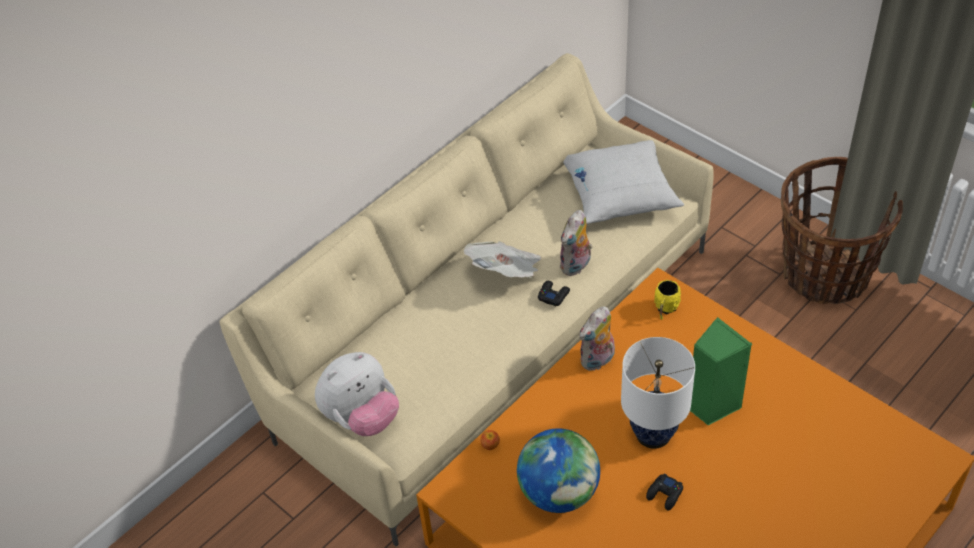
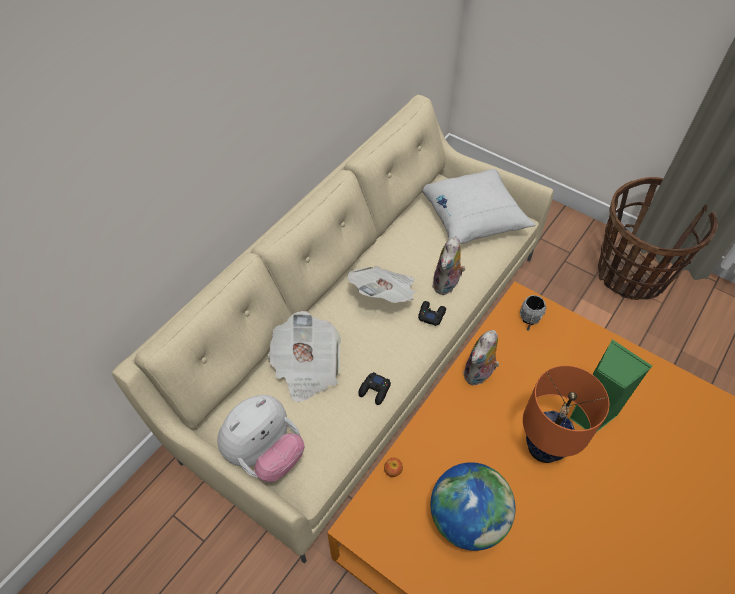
camera: 10 degrees left, 5 degrees up
(412, 340) = (306, 368): none -> newspaper
(653, 434) = (544, 447): white table lamp -> orange table lamp
(665, 309) = (529, 320): yellow mug -> grey mug
(665, 494) = (568, 512): black game controller -> black game controller (375, 390)

